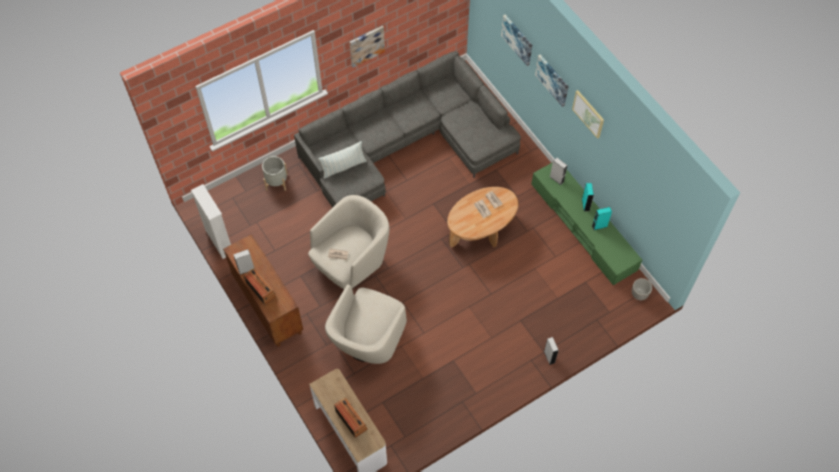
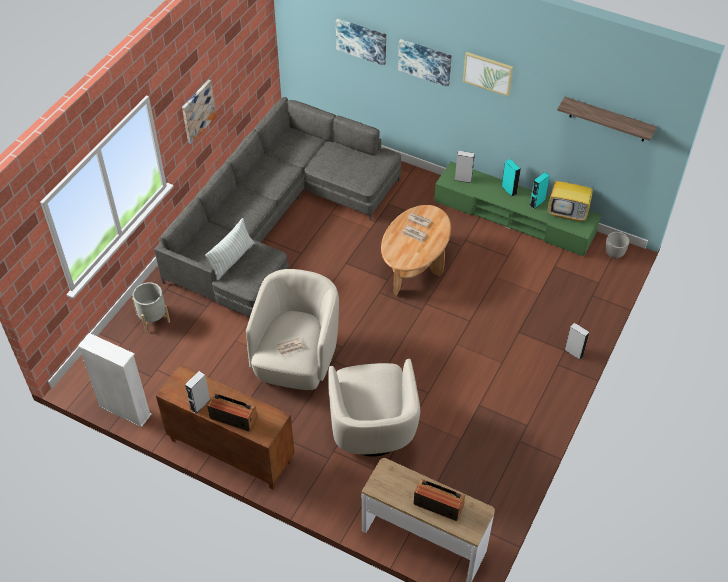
camera: 30 degrees left, 10 degrees down
(617, 246) = (568, 213): none -> television
(656, 196) = (608, 120): none -> shelf

